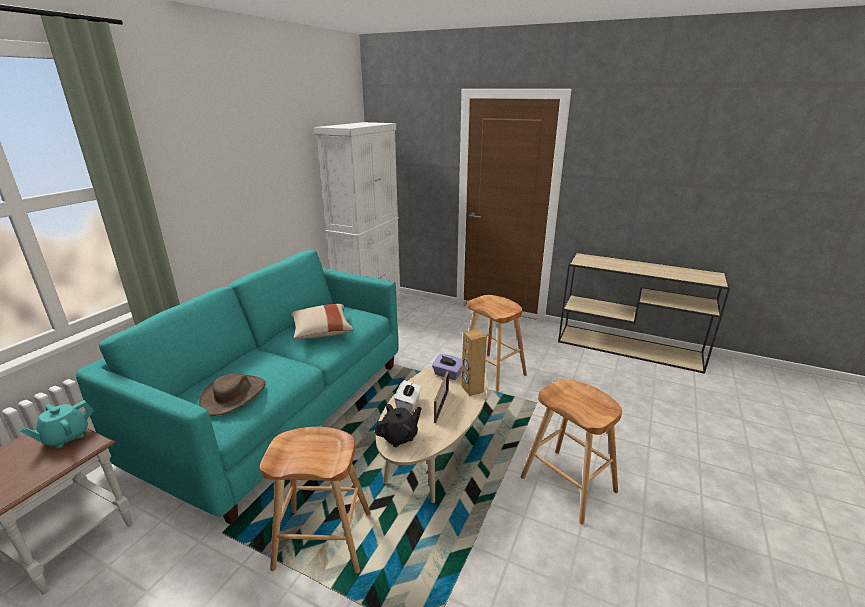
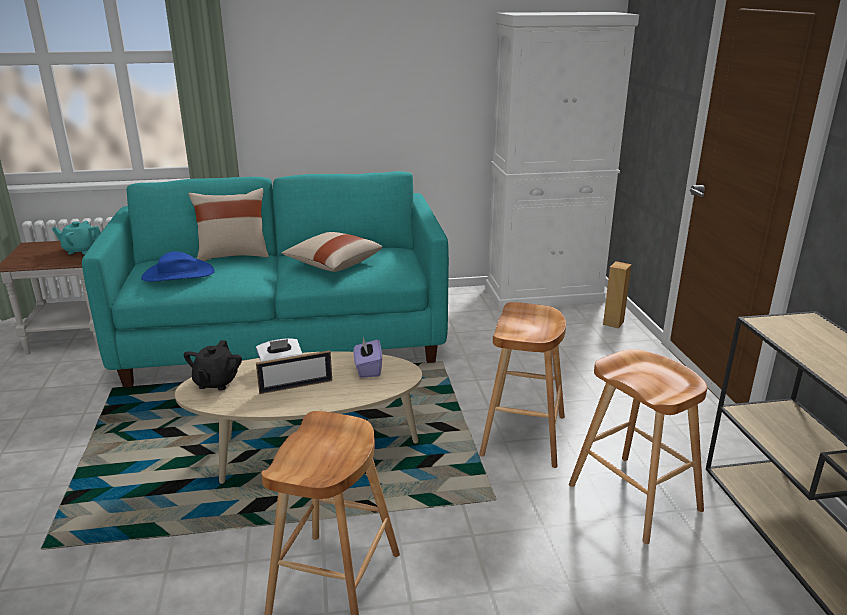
camera: 55 degrees right, 0 degrees up
(234, 395) = (178, 274): brown hat -> blue hat
(236, 362) = (233, 255): none -> beige pillow
(323, 540) = (131, 439): brown stool -> brown stool (633, 497)
(399, 437) = (216, 382): black teapot -> black teapot turned 75 degrees clockwise
(472, 389) = (352, 394): brown speaker -> brown speaker (613, 323)

